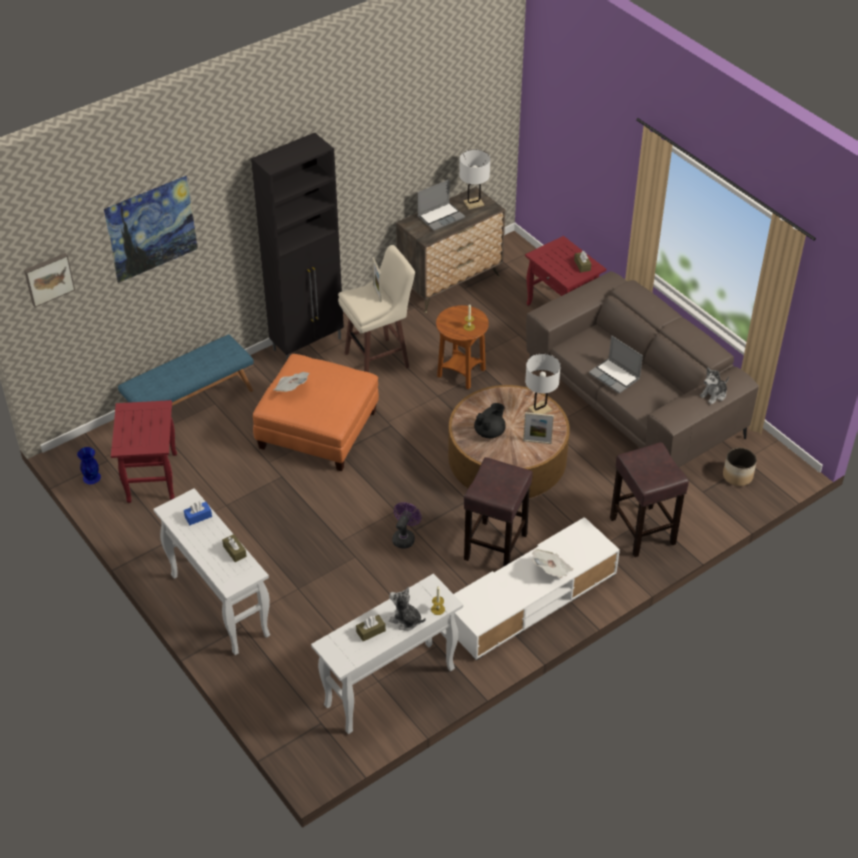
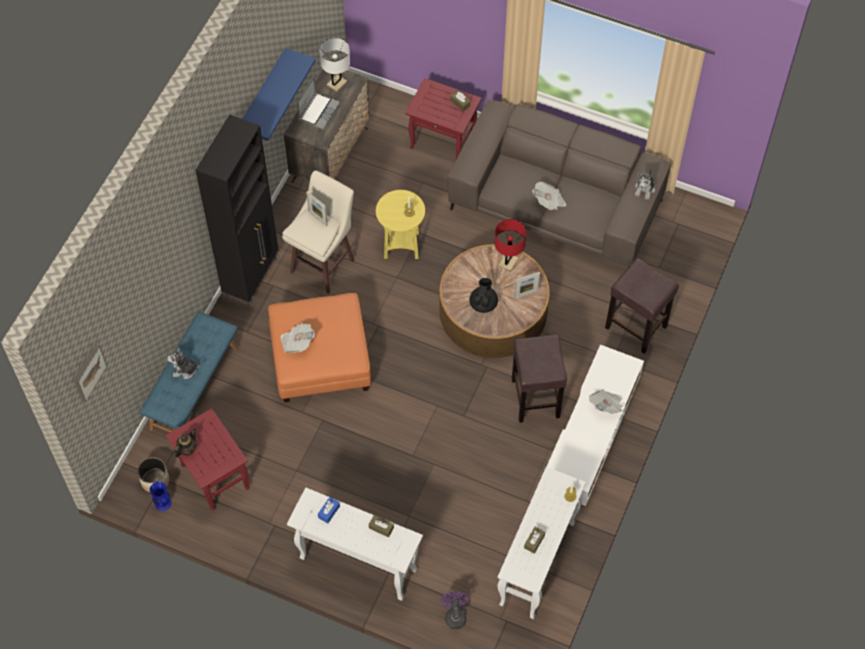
camera: 30 degrees left, 15 degrees up
(124, 421) = (187, 449): none -> teapot
(155, 247) = (146, 289): picture -> none
(374, 154) = (262, 95): none -> blue shelf
(405, 537) = (460, 426): purple fan -> purple fan (454, 615)
(405, 620) = (553, 518): plush toy -> plush toy (185, 370)
(461, 373) = (401, 245): brown side table -> yellow side table
(540, 409) = (508, 262): white table lamp -> red table lamp
(615, 376) = (549, 201): laptop -> newspaper
(737, 476) = (676, 239): planter -> planter (155, 480)

